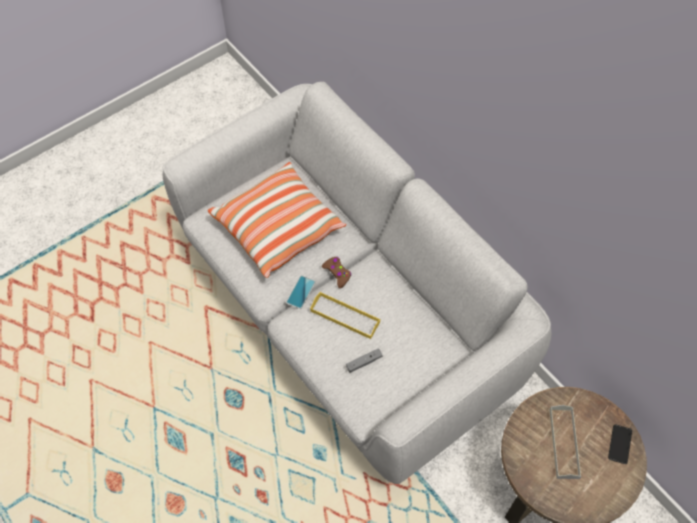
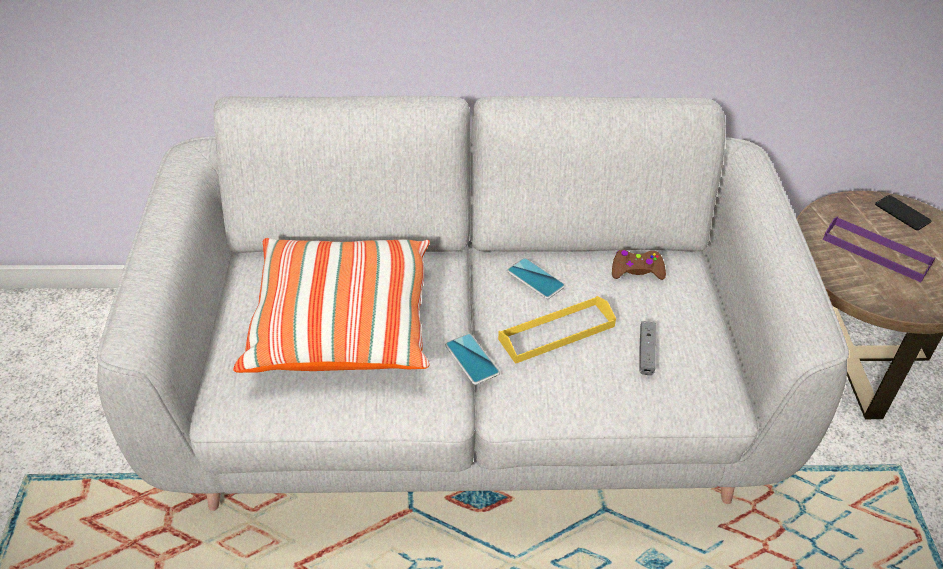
camera: 55 degrees left, 15 degrees down
(337, 273) = (477, 306): brown game controller -> brown game controller (636, 270)
(376, 286) = (535, 279): none -> phone
(564, 443) = (876, 252): grey tray -> purple tray

